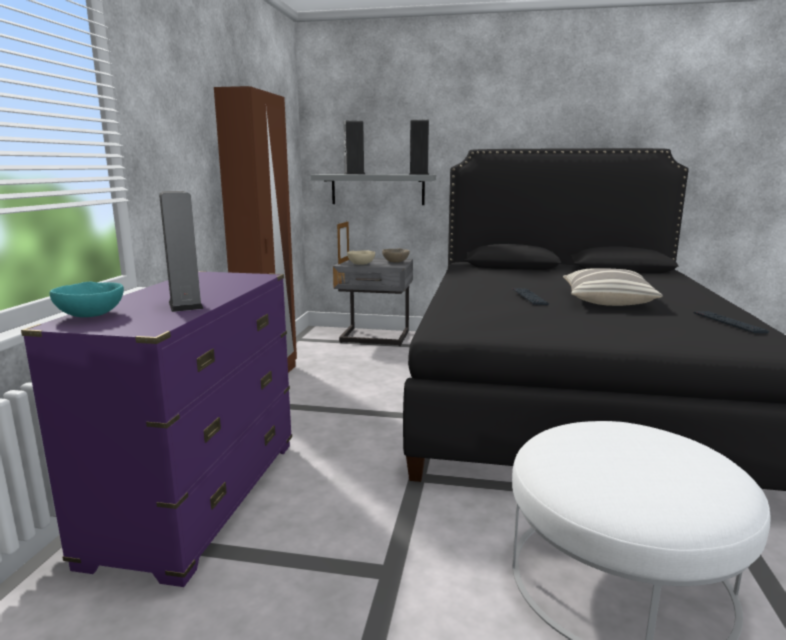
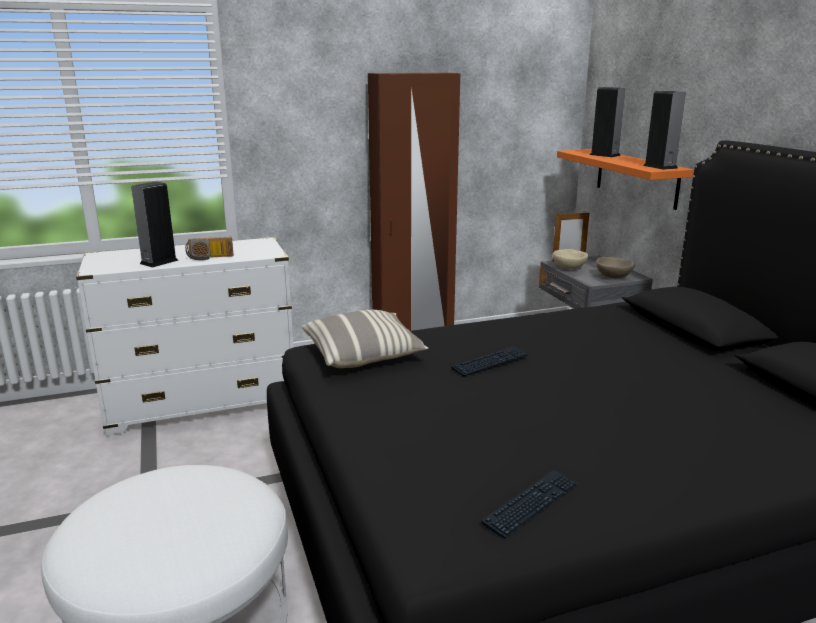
camera: 60 degrees right, 5 degrees up
(91, 316) = (120, 254): turquoise bowl -> none
(200, 498) = (203, 403): purple dresser -> white dresser
(220, 290) = (210, 258): none -> radio
(377, 189) = (636, 178): grey shelf -> orange shelf
(606, 301) = (554, 409): pillow -> pillow (363, 355)

